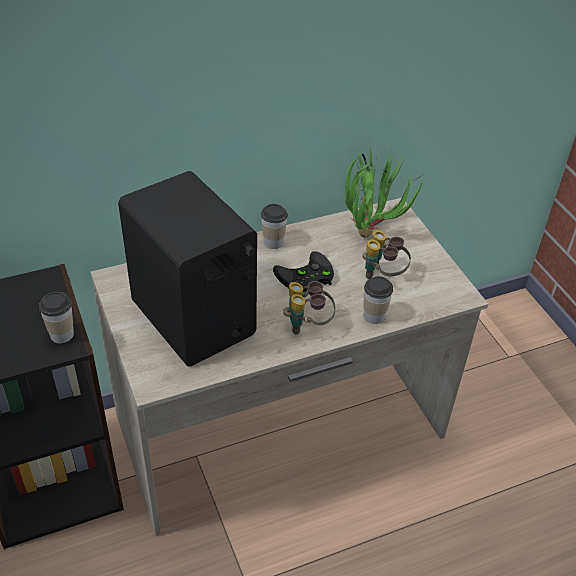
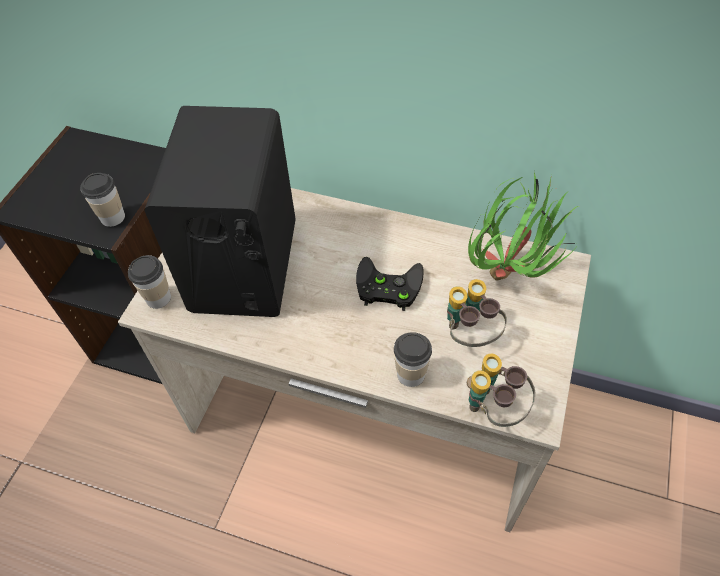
camera: 45 degrees right, 10 degrees up
(273, 242) = (396, 230): cup -> cup (158, 298)
(307, 324) = (335, 340): binoculars -> binoculars (494, 407)

